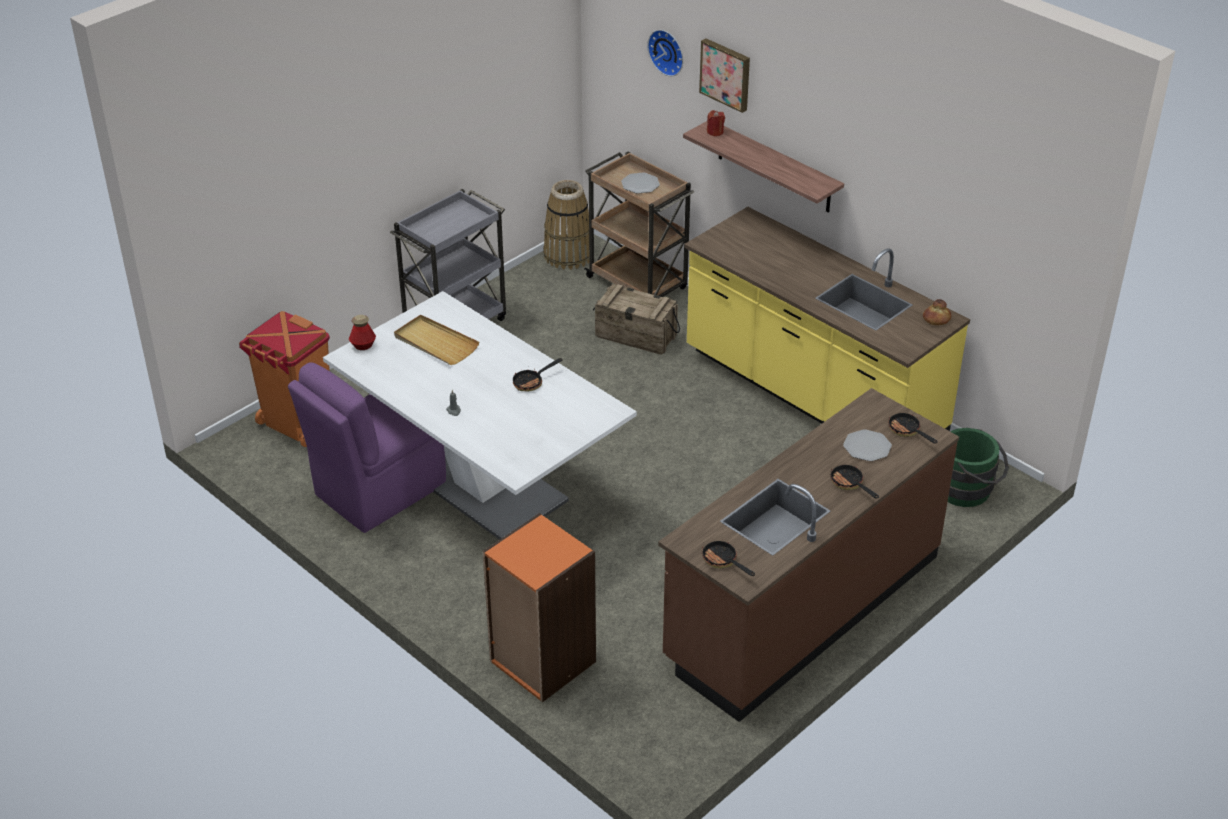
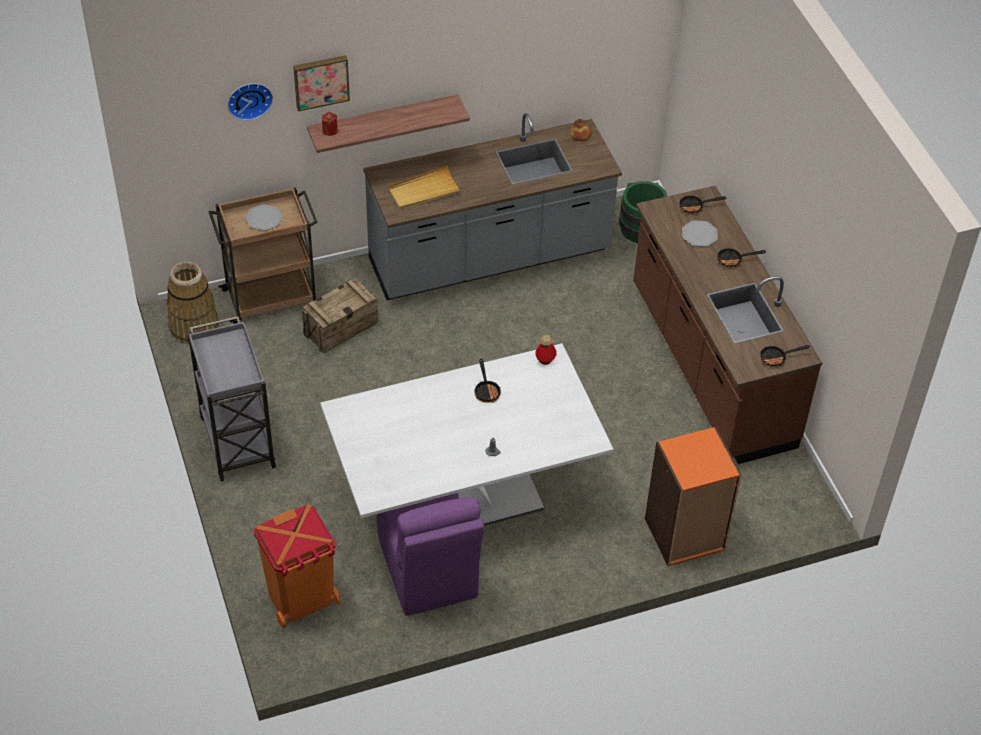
camera: 65 degrees left, 10 degrees up
(363, 345) = (364, 482): bottle -> bottle (545, 359)
(435, 343) = (393, 432): beige tray -> beige tray (424, 191)
(812, 396) = (490, 259): yellow counter -> grey counter

